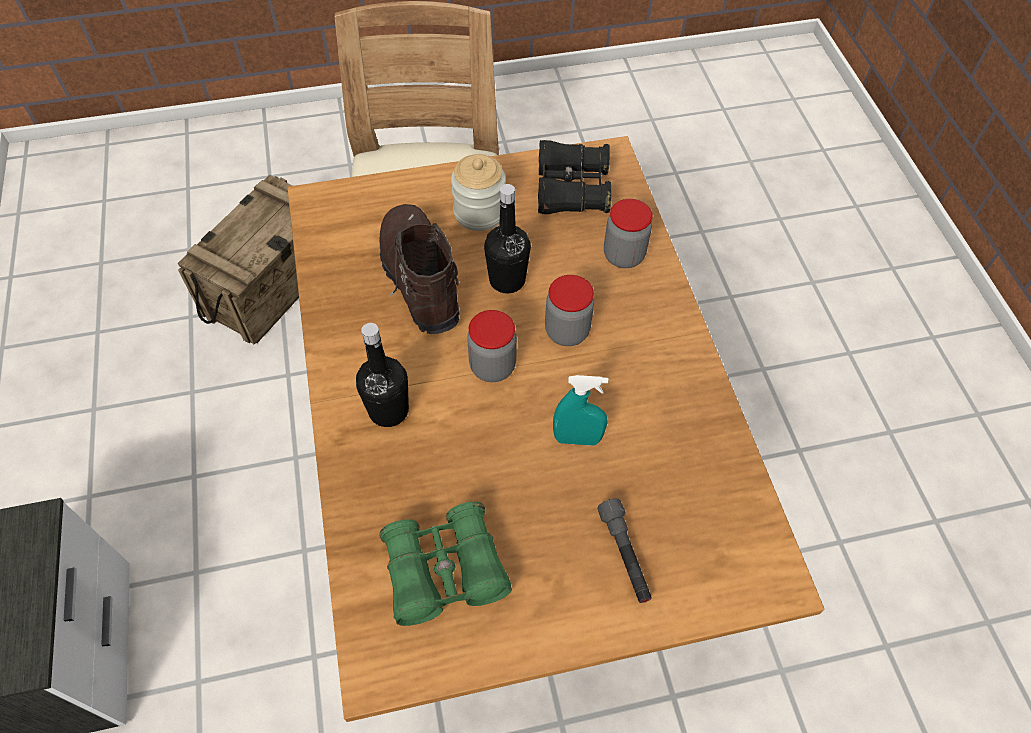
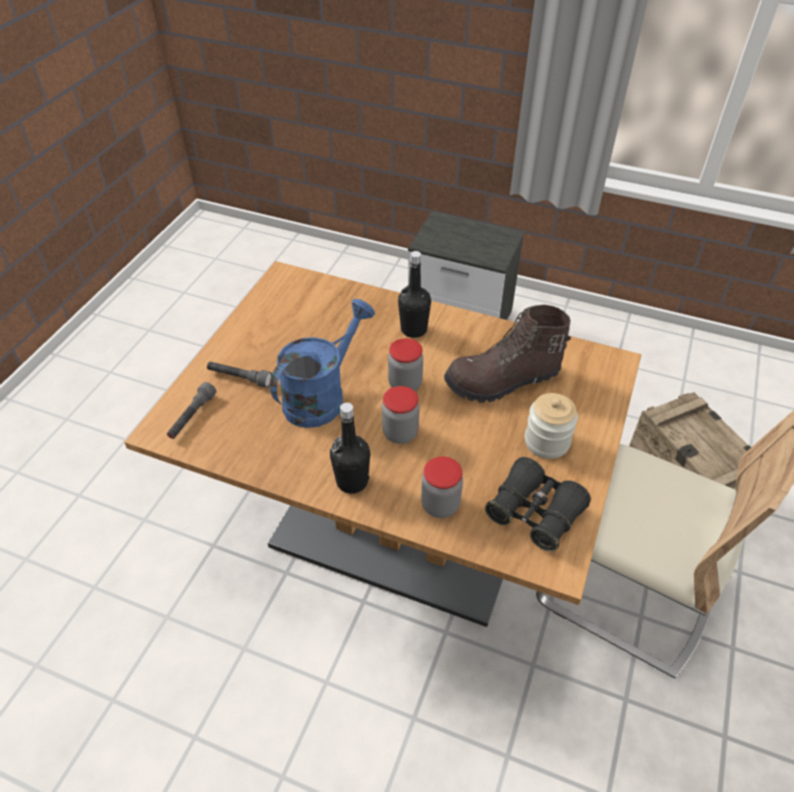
camera: 125 degrees right, 10 degrees down
(418, 280) = (503, 381): brown boot -> brown boot turned 150 degrees clockwise
(444, 571) = (303, 312): green binoculars -> none
(507, 280) = (469, 425): black bottle -> black bottle (352, 481)
(577, 439) = (321, 396): turquoise spray bottle -> blue watering can
(725, 559) = (192, 417): none -> grey flashlight

